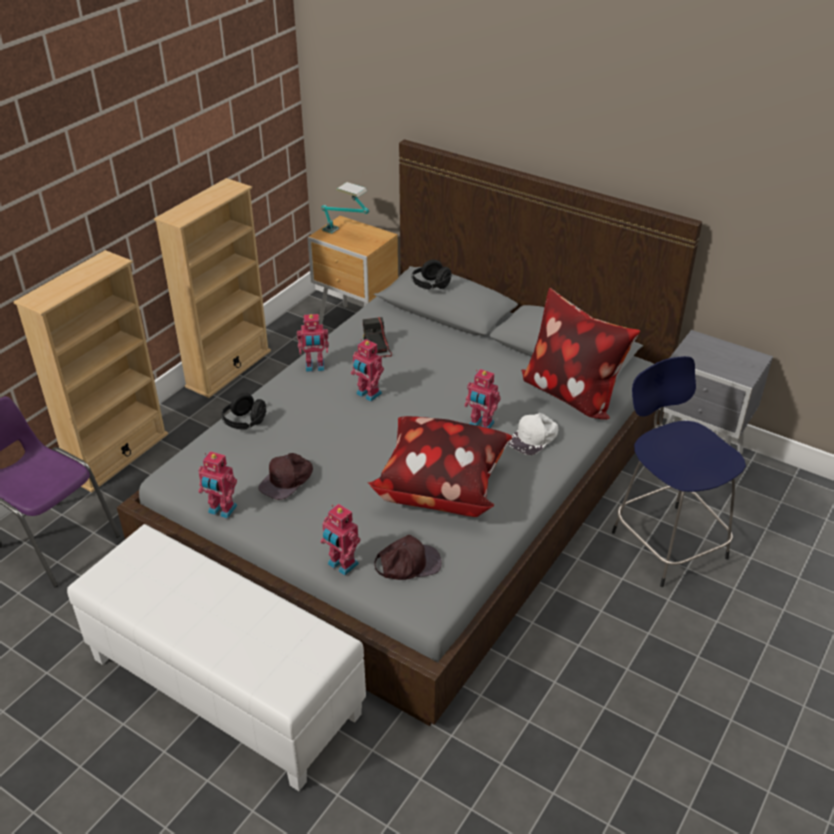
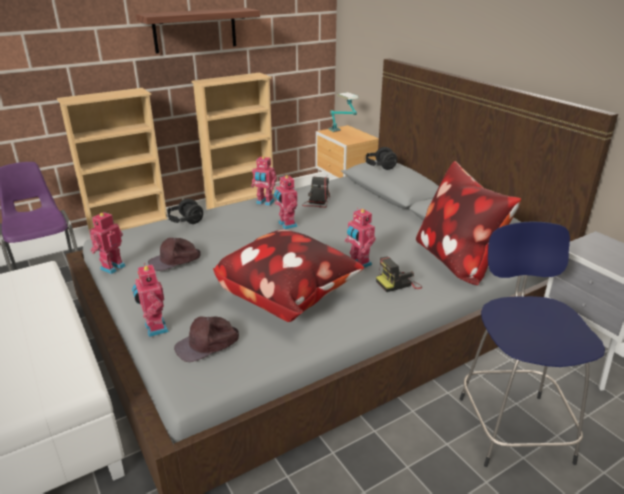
camera: 25 degrees right, 10 degrees down
(150, 150) = (195, 30): none -> shelf
(221, 510) = (111, 267): toy robot -> toy robot turned 75 degrees clockwise
(408, 563) = (207, 344): brown cap -> brown cap turned 135 degrees clockwise
(534, 438) = (398, 283): white cap -> camera

